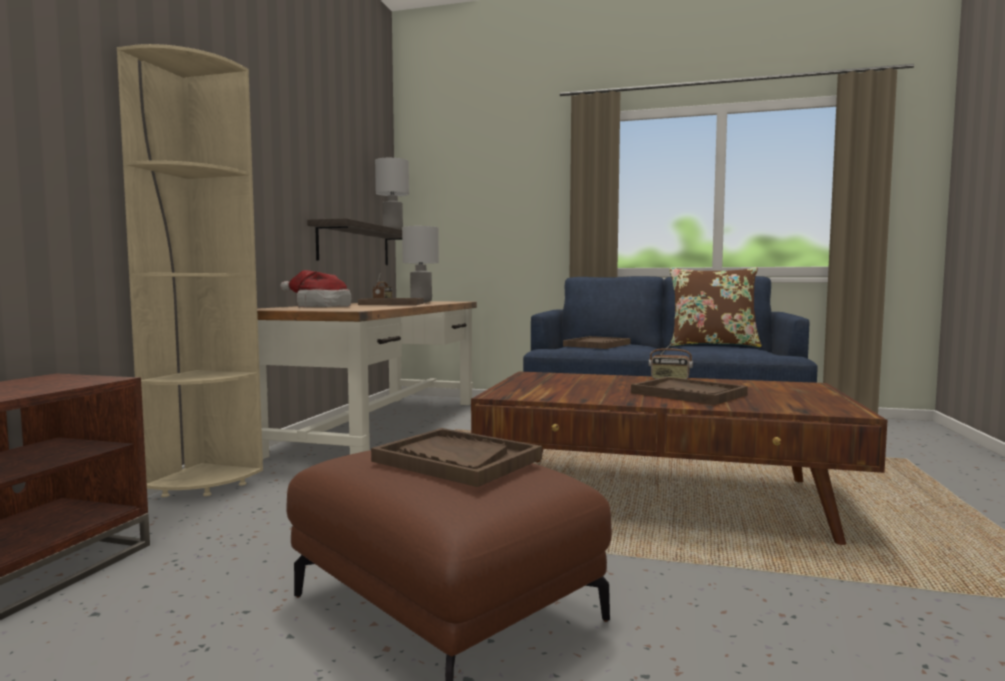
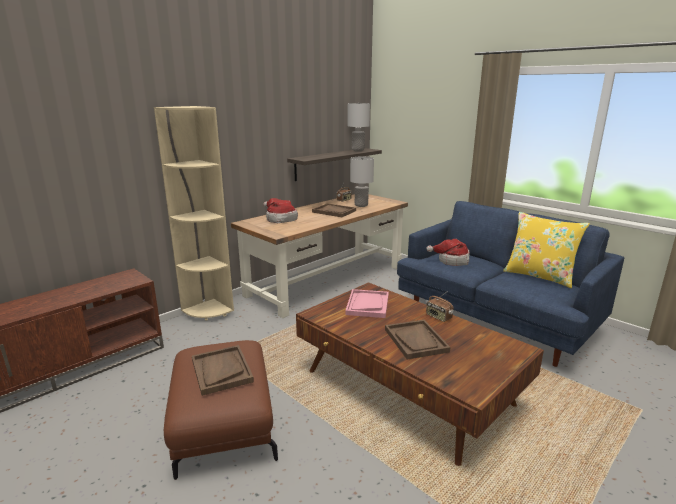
camera: 30 degrees right, 15 degrees up
(560, 382) = (367, 305): none -> pink tray
(597, 345) = (451, 260): brown tray -> hat
(712, 345) = (539, 276): brown pillow -> yellow pillow

